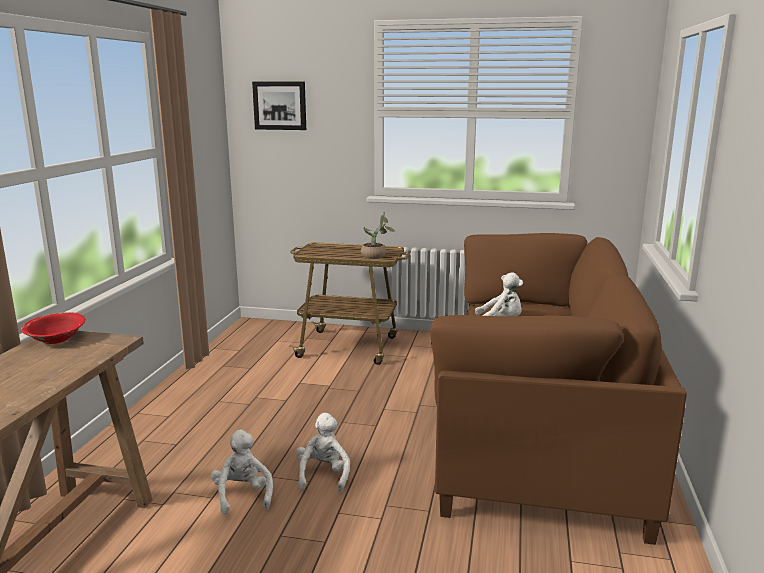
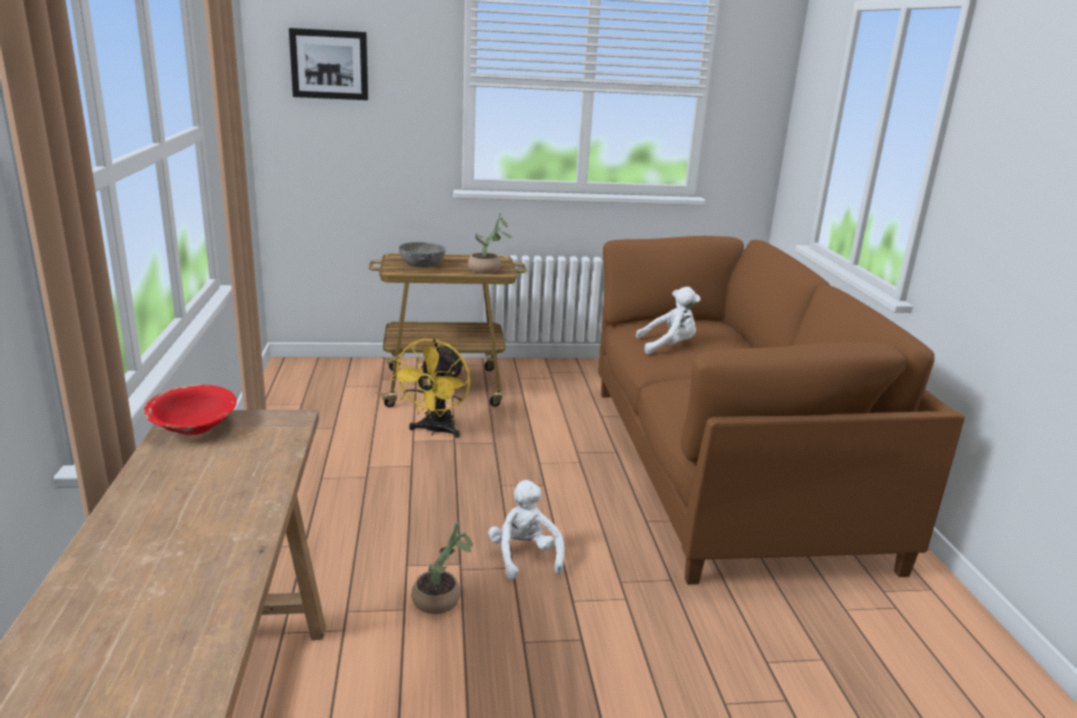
camera: 20 degrees left, 5 degrees up
(243, 495) = (442, 599): white plush toy -> potted plant
(320, 377) = (435, 431): none -> yellow fan
(329, 251) = (422, 265): none -> grey bowl

